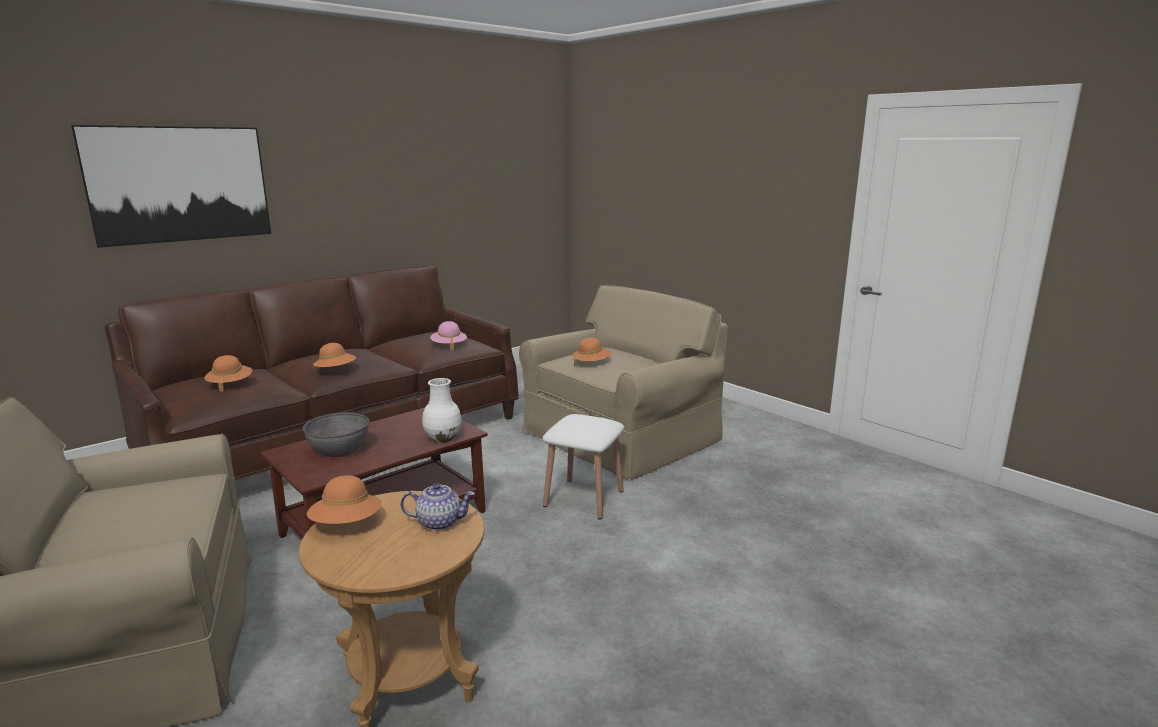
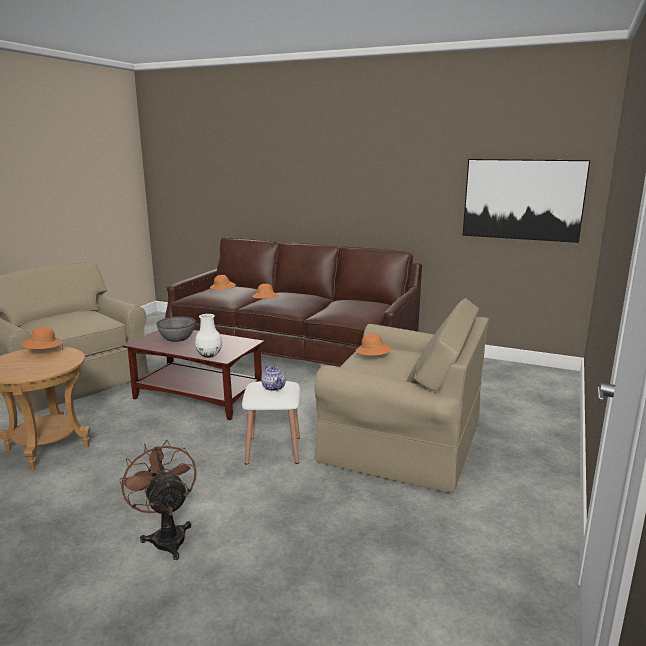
camera: 65 degrees right, 0 degrees up
(180, 184) = (269, 174): picture -> picture (522, 199)
(439, 522) = (44, 368): teapot -> teapot (274, 387)
(449, 346) = (350, 312): pink hat -> none
(714, 587) = (167, 536): none -> brown fan

